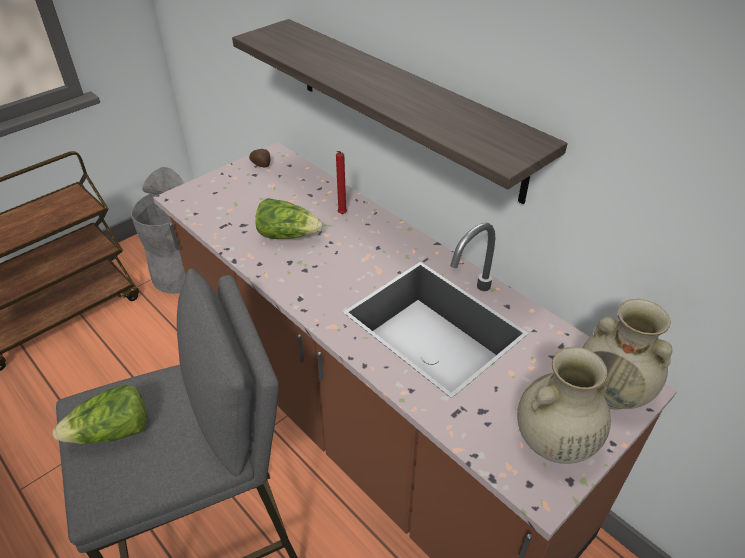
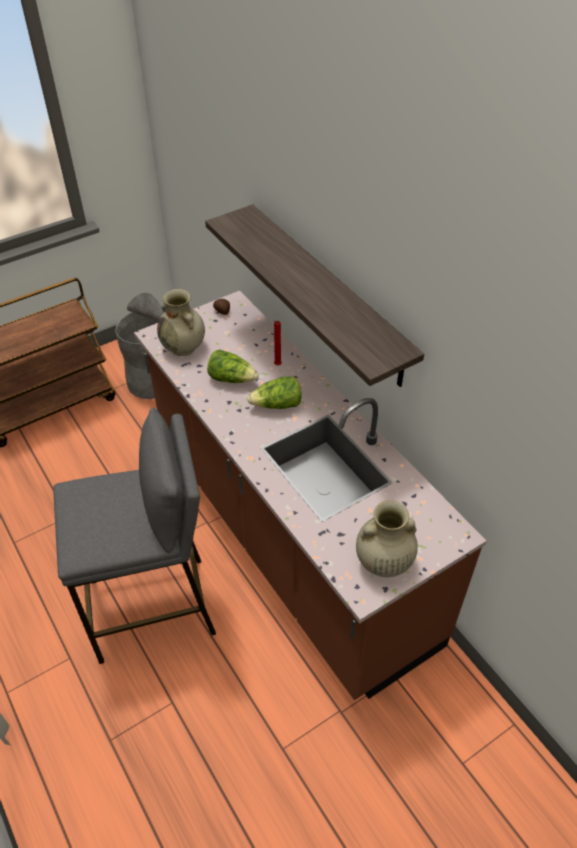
camera: 10 degrees right, 5 degrees up
(112, 432) = (90, 511): lettuce -> lettuce (277, 405)
(612, 392) = (438, 534): beige vase -> beige vase (183, 348)

